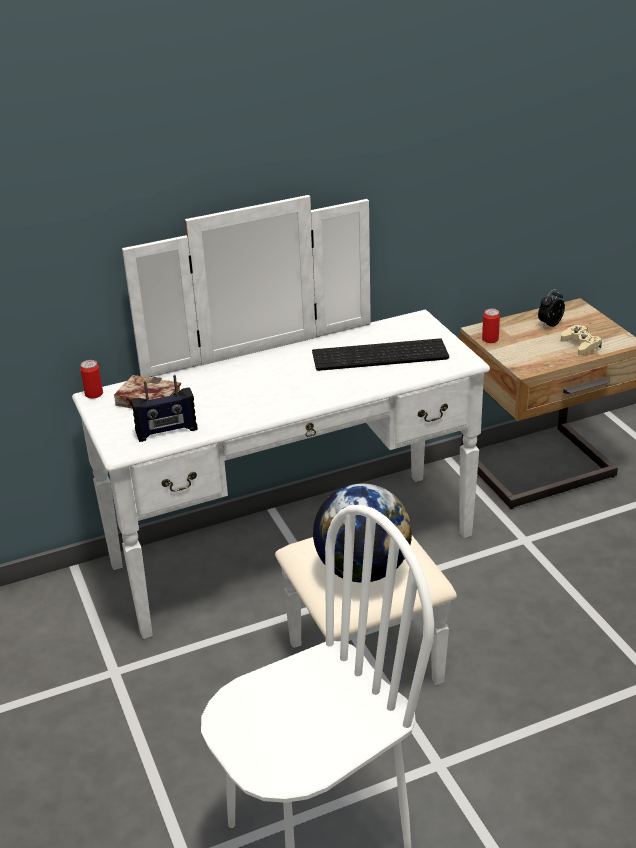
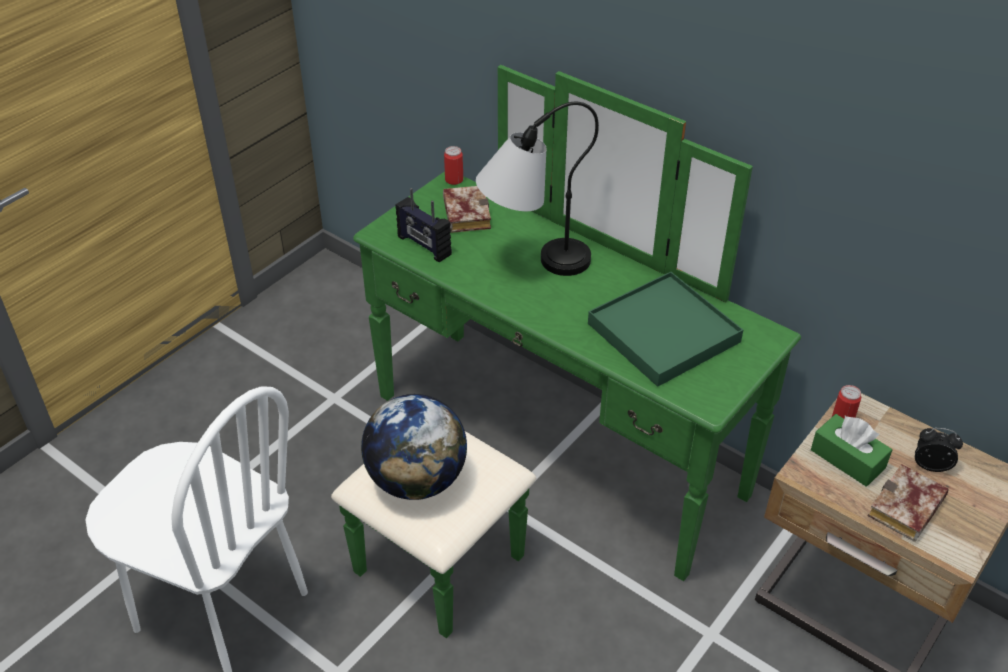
camera: 60 degrees right, 10 degrees up
(248, 388) = (531, 265): none -> table lamp
(309, 573) = (534, 470): white dresser -> green dresser
(379, 356) = (663, 332): keyboard -> green tray
(524, 349) = (847, 459): none -> green tissue box
(581, 345) = (907, 511): beige game controller -> book

